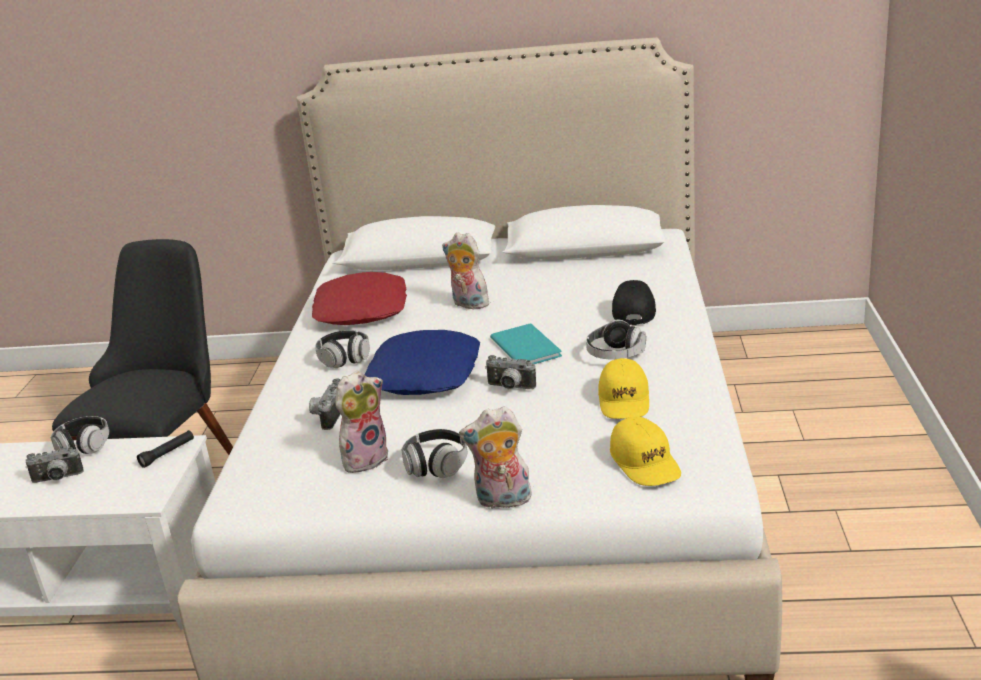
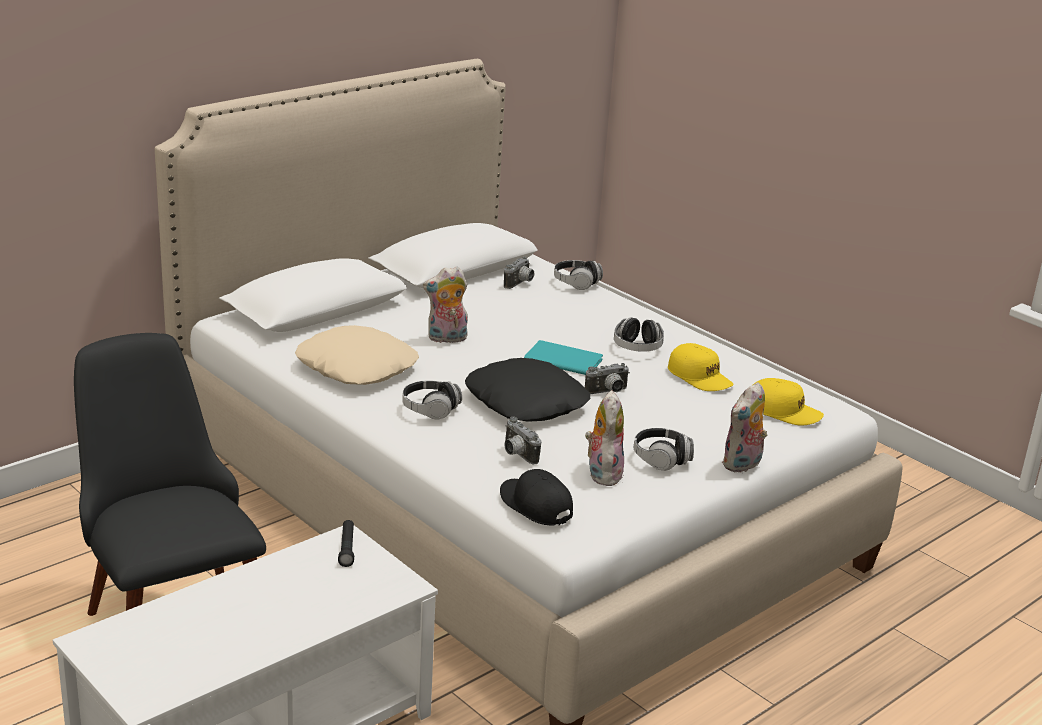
camera: 50 degrees left, 0 degrees up
(57, 479) = (278, 608): camera -> camera (520, 284)
(84, 446) = (243, 575): headphones -> headphones (576, 283)
(362, 310) = (357, 367): red pillow -> beige pillow
(425, 375) = (527, 402): blue pillow -> black pillow
(633, 311) = (590, 312): black cap -> black cap (535, 505)

